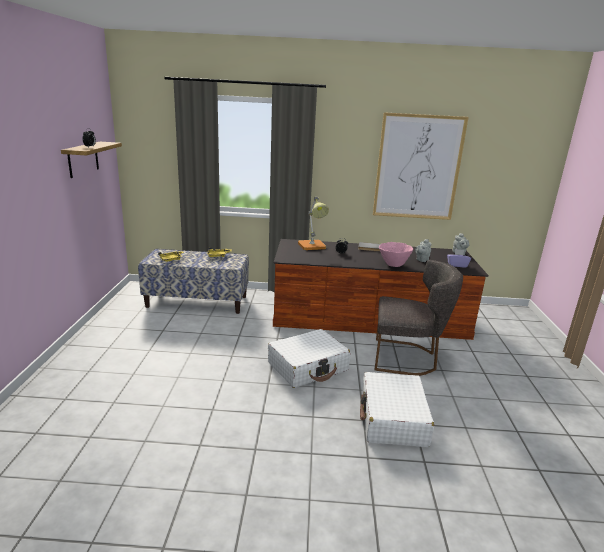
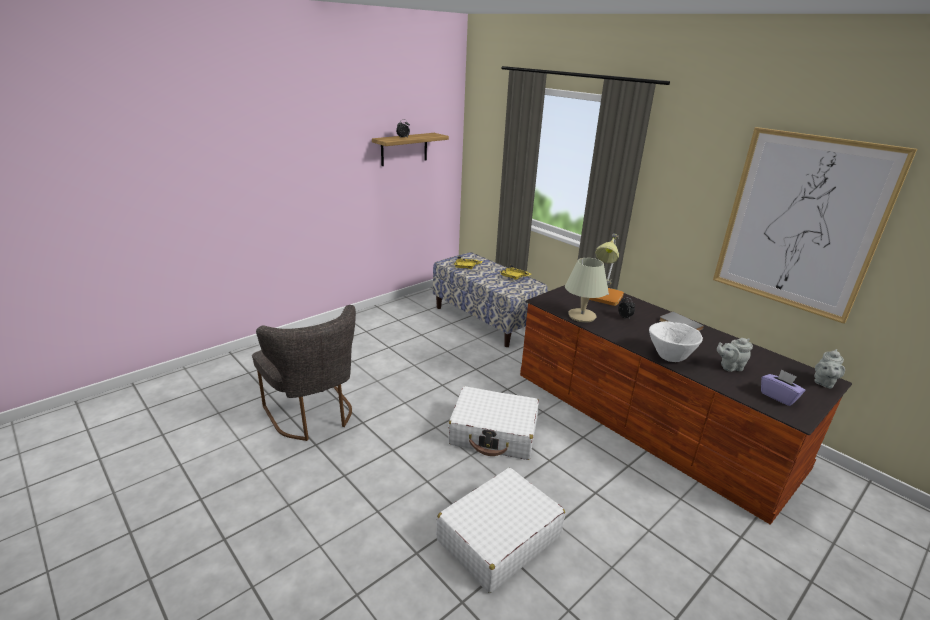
camera: 45 degrees right, 5 degrees up
(320, 260) = (582, 316): none -> beige table lamp
(393, 264) = (669, 356): pink bowl -> white bowl
(408, 358) = (623, 490): grey chair -> grey chair (313, 415)

